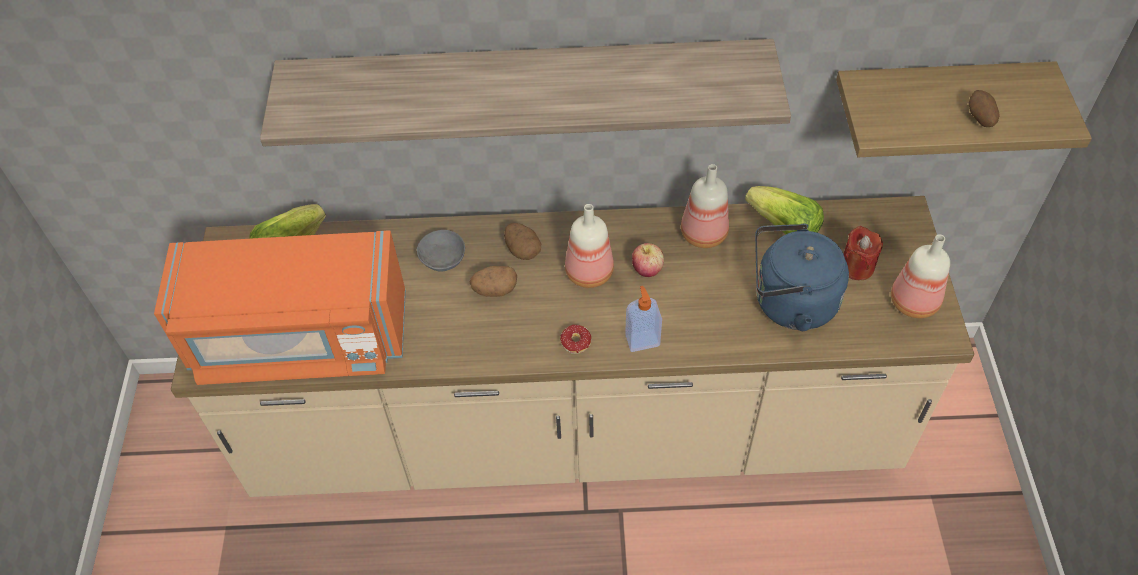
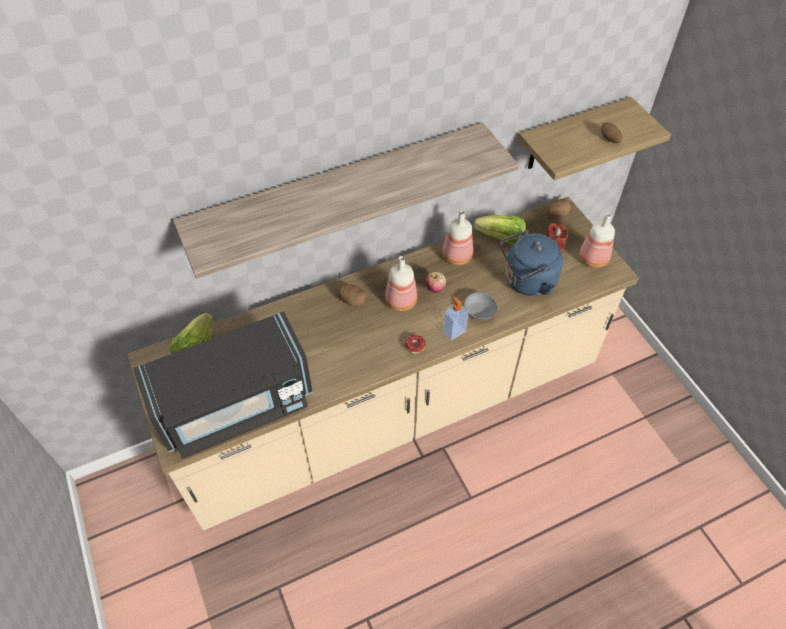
camera: 25 degrees left, 0 degrees up
(300, 339) = (235, 405): orange microwave -> black microwave
(444, 259) = (305, 322): grey bowl -> grey bowl (480, 311)
(494, 290) = (347, 331): potato -> potato (555, 215)

